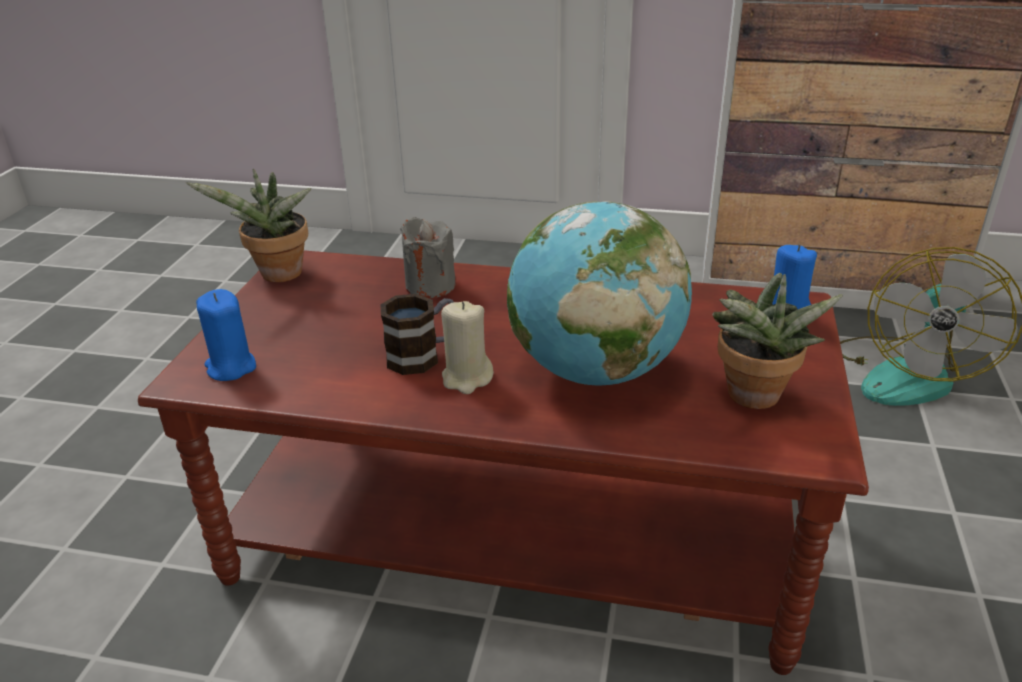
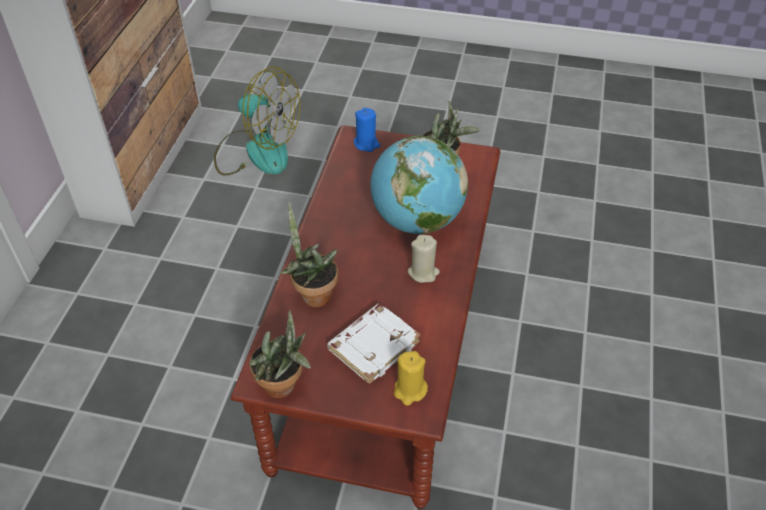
camera: 90 degrees left, 15 degrees up
(231, 367) = (410, 390): blue candle -> yellow candle
(324, 336) = (373, 345): none -> white book
(423, 356) = (399, 293): mug -> none
(430, 286) = (312, 294): grey candle -> potted plant

